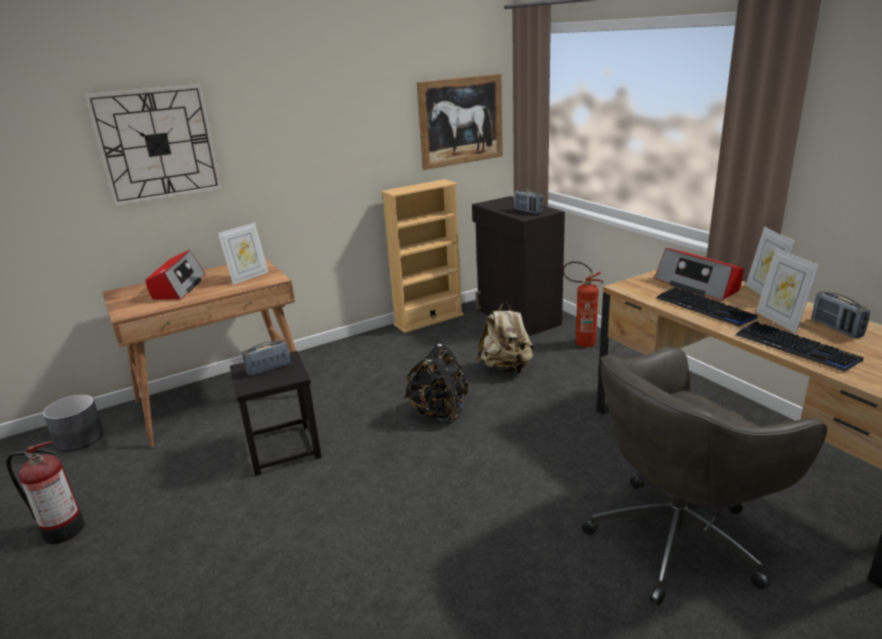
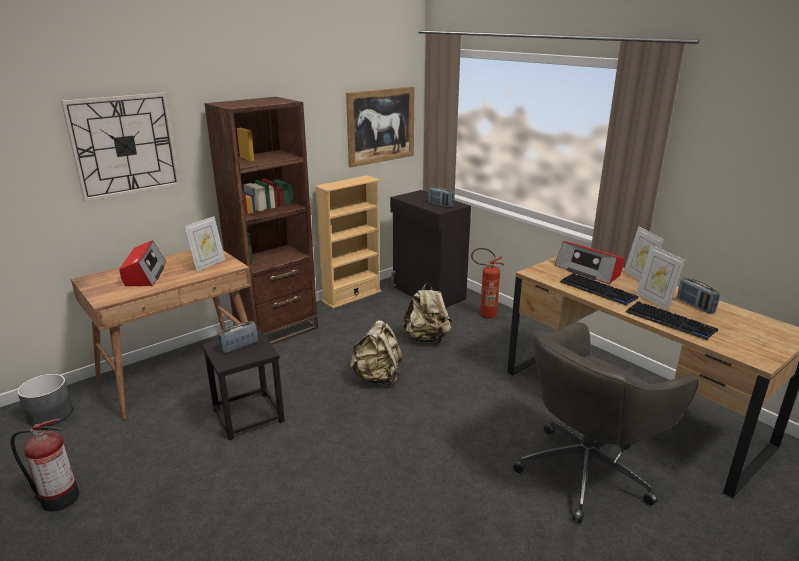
camera: 10 degrees left, 0 degrees up
(337, 355) = (276, 329): none -> brown bookcase
(438, 412) = (377, 378): black backpack -> beige backpack

